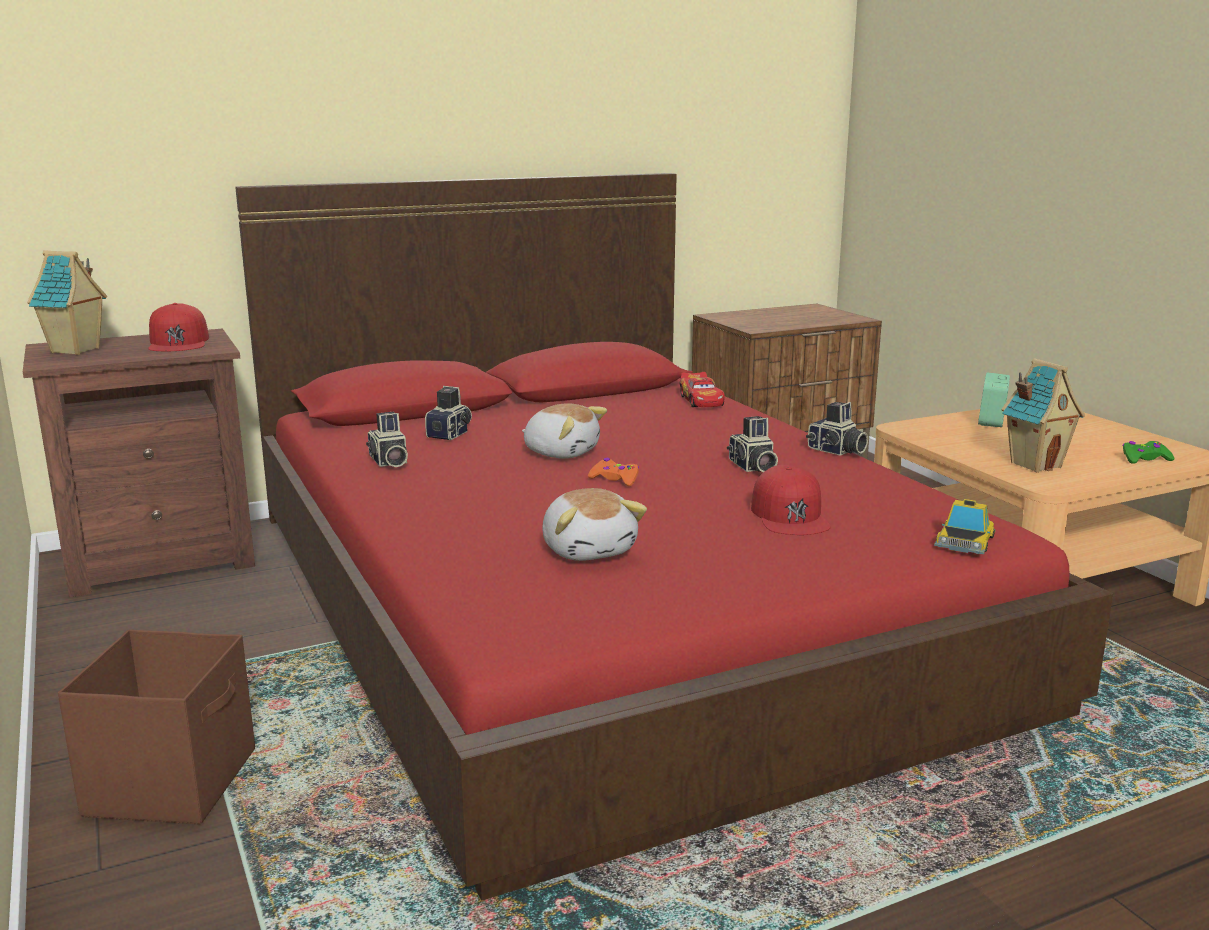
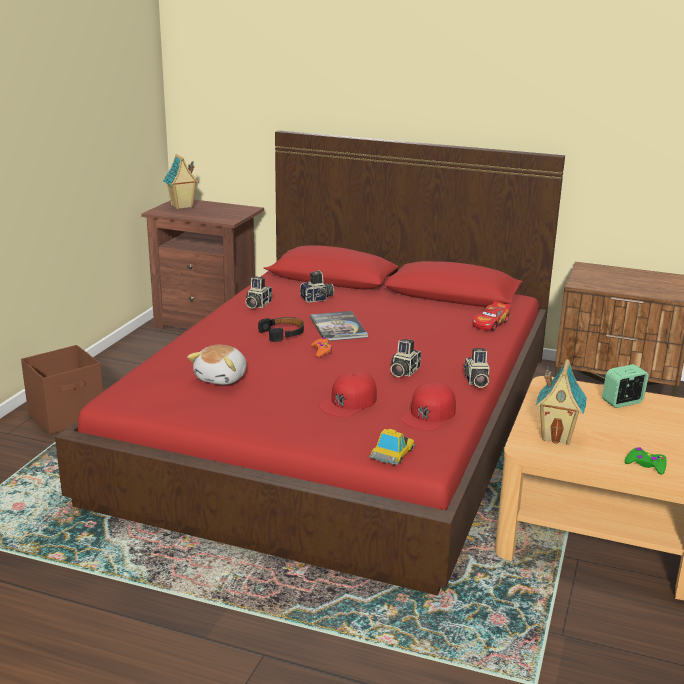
camera: 45 degrees right, 5 degrees up
(179, 342) = (226, 212): red cap -> red cap (429, 414)
(517, 479) = (283, 333): none -> black headphones
(561, 452) = (338, 327): plush toy -> book
(964, 540) = (392, 452): toy car -> toy car turned 135 degrees clockwise

